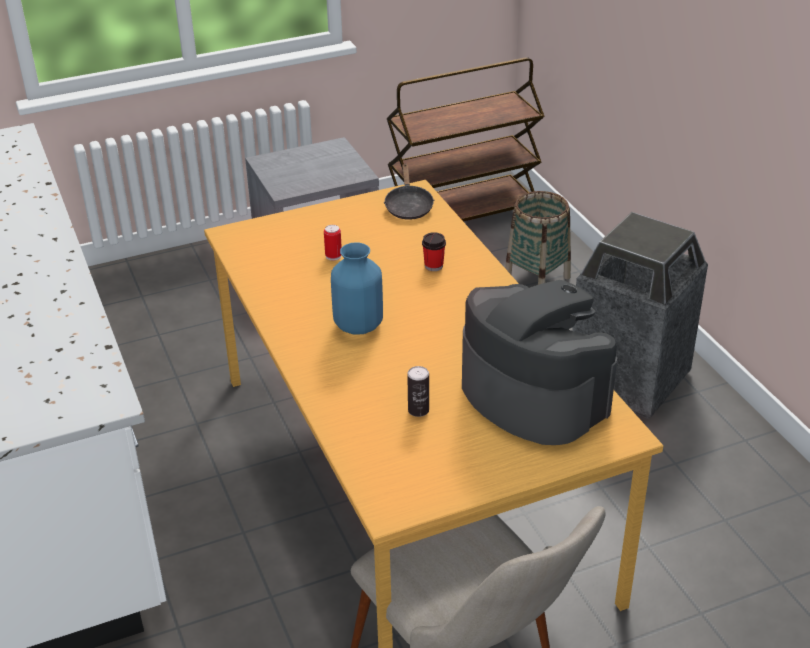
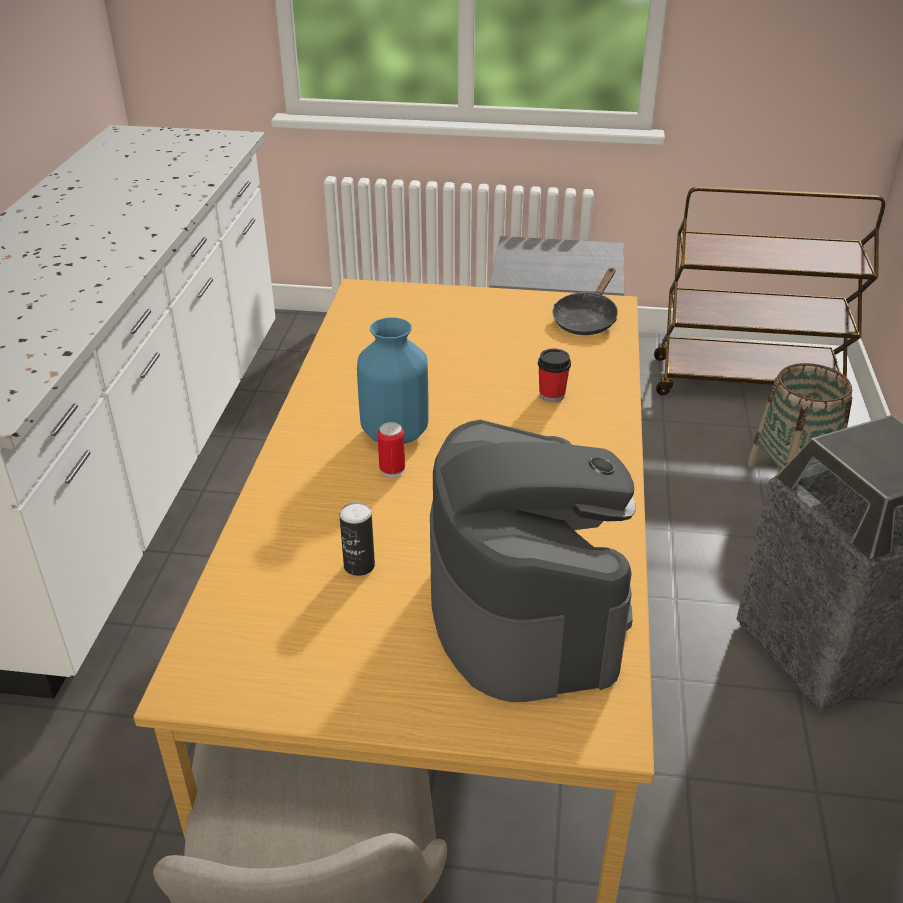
camera: 30 degrees right, 0 degrees up
(333, 256) = (446, 347): can -> can (392, 469)

